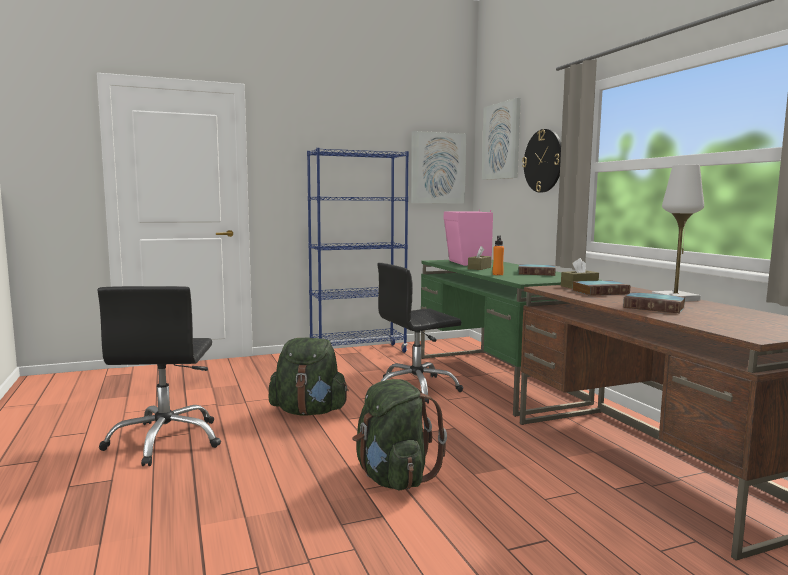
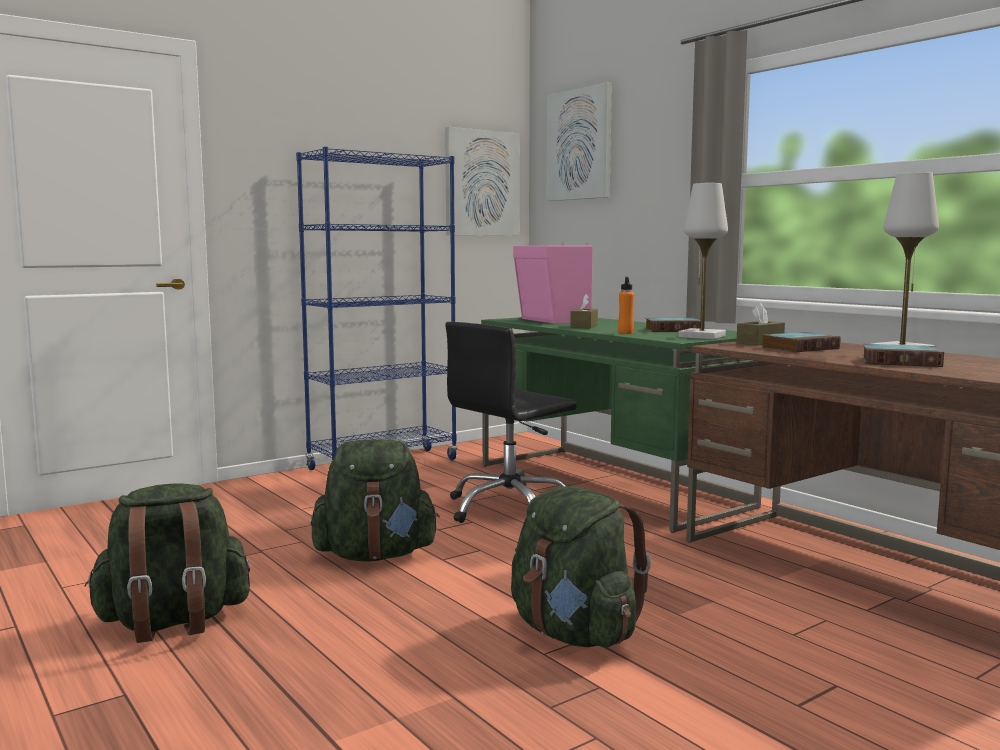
camera: 15 degrees left, 0 degrees up
(166, 440) = (173, 623): black office chair -> green backpack
(543, 161) = (654, 172): wall clock -> none
(546, 279) = (701, 336): none -> white table lamp

